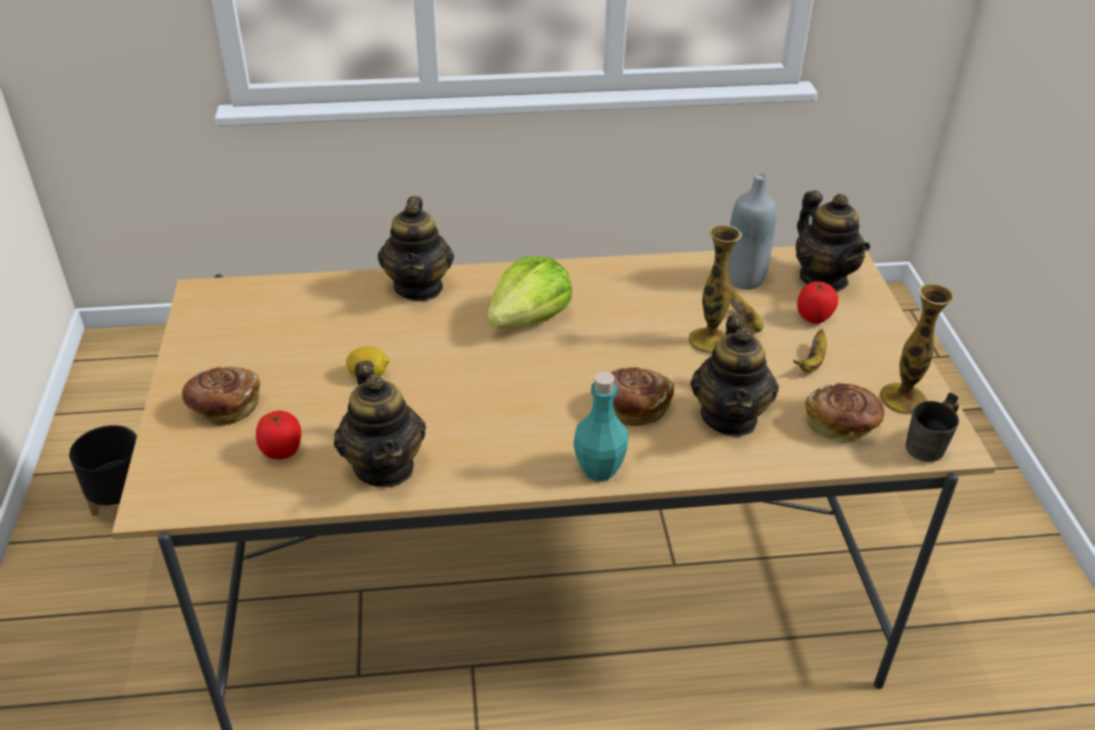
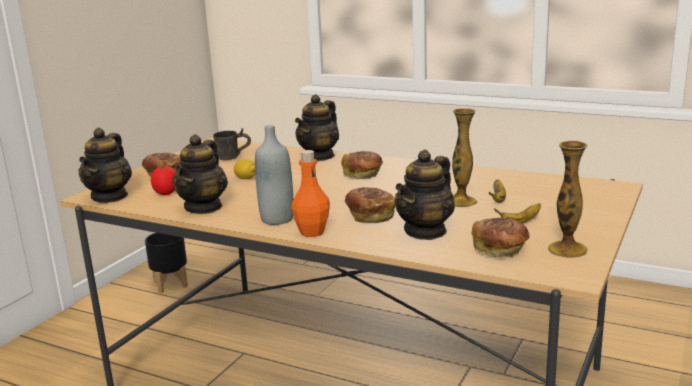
camera: 35 degrees right, 20 degrees down
(530, 318) = (362, 175): lettuce -> bread
(599, 469) = (312, 232): turquoise bottle -> orange bottle
(744, 279) = (525, 183): grey bottle -> grey bottle (277, 219)
(814, 318) = (552, 206): tomato -> none
(823, 278) = (586, 192): teapot -> teapot (110, 196)
(932, 448) = (556, 274): grey mug -> grey mug (233, 159)

